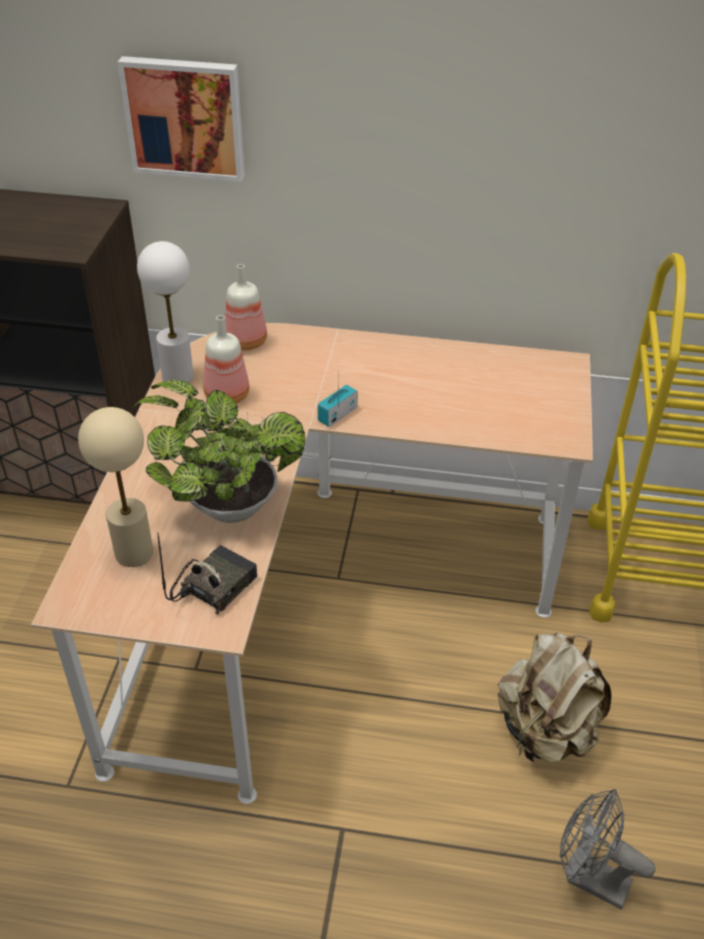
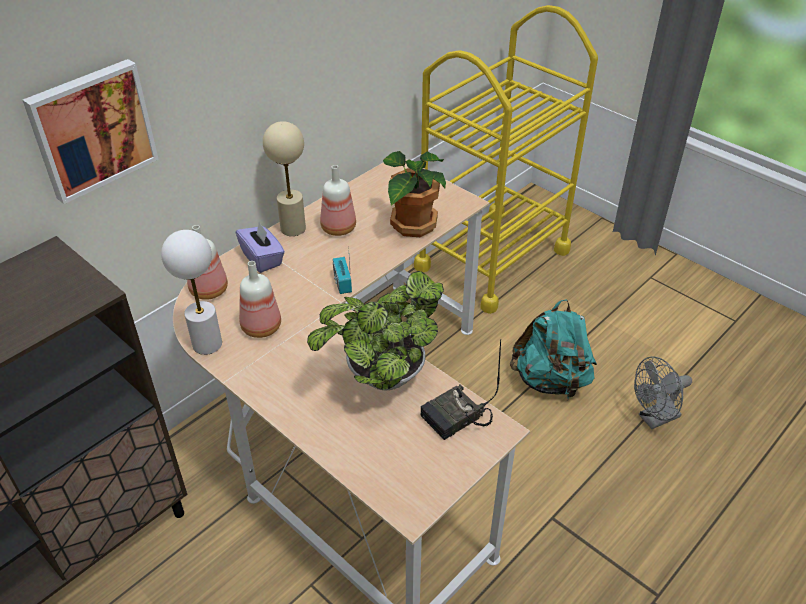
camera: 55 degrees left, 0 degrees up
(133, 552) = (386, 450): beige table lamp -> beige table lamp (292, 228)
(213, 585) = (456, 419): radio -> radio turned 105 degrees counterclockwise
(319, 350) = (262, 258): none -> purple tissue box
(415, 372) = (337, 228): none -> bottle
(480, 419) = (412, 225): none -> potted plant
(546, 731) = (551, 380): beige backpack -> turquoise backpack

